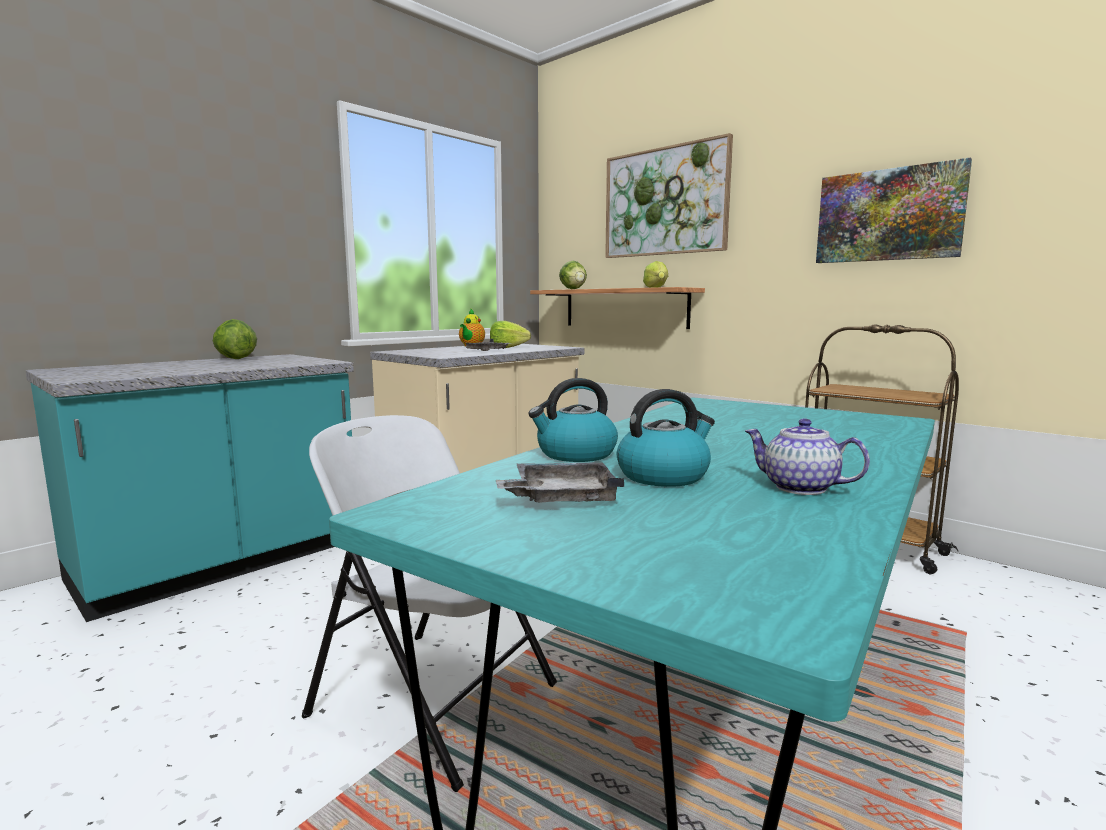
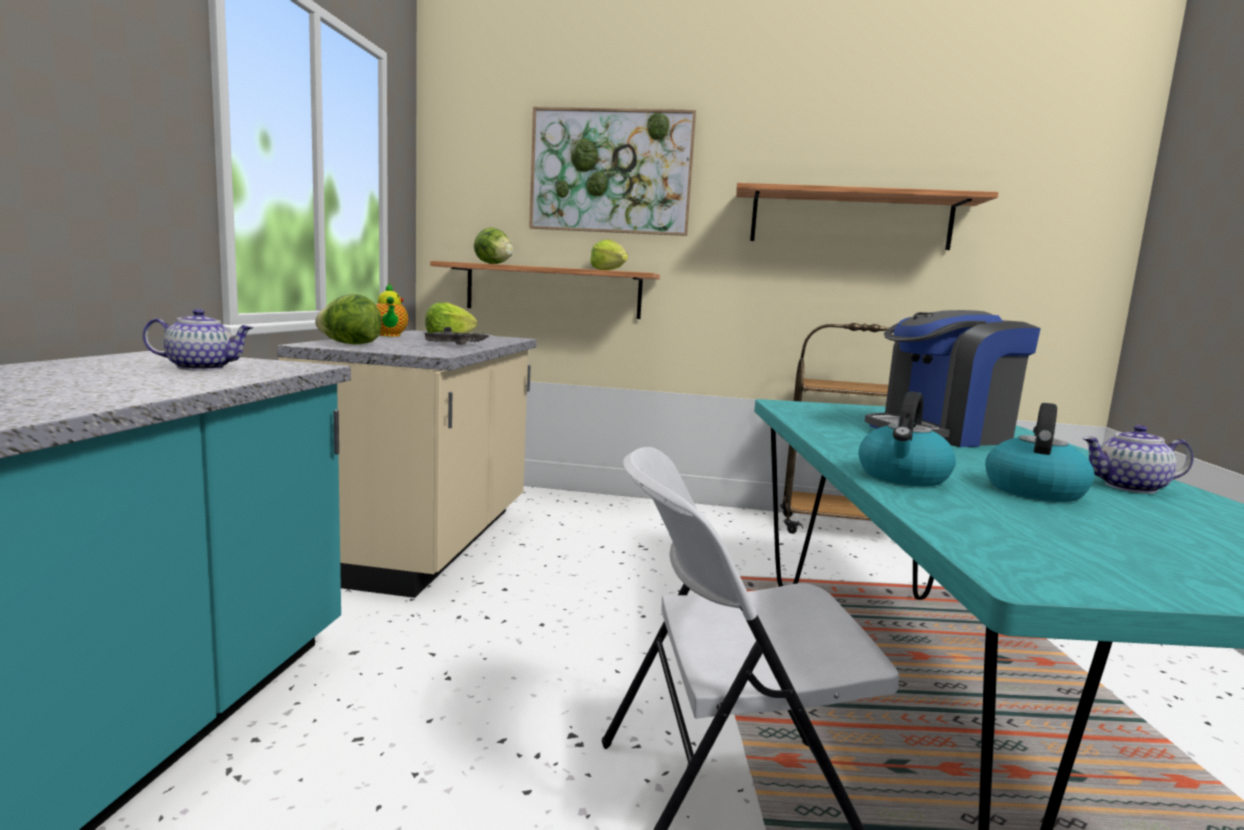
camera: 35 degrees left, 0 degrees up
(235, 359) = (94, 362): lettuce -> lettuce (350, 344)
(269, 362) = (202, 368): none -> teapot
(561, 498) = (1062, 528): grey tray -> none
(774, 432) = (942, 434): none -> coffee machine
(888, 215) = (850, 220): picture -> shelf

